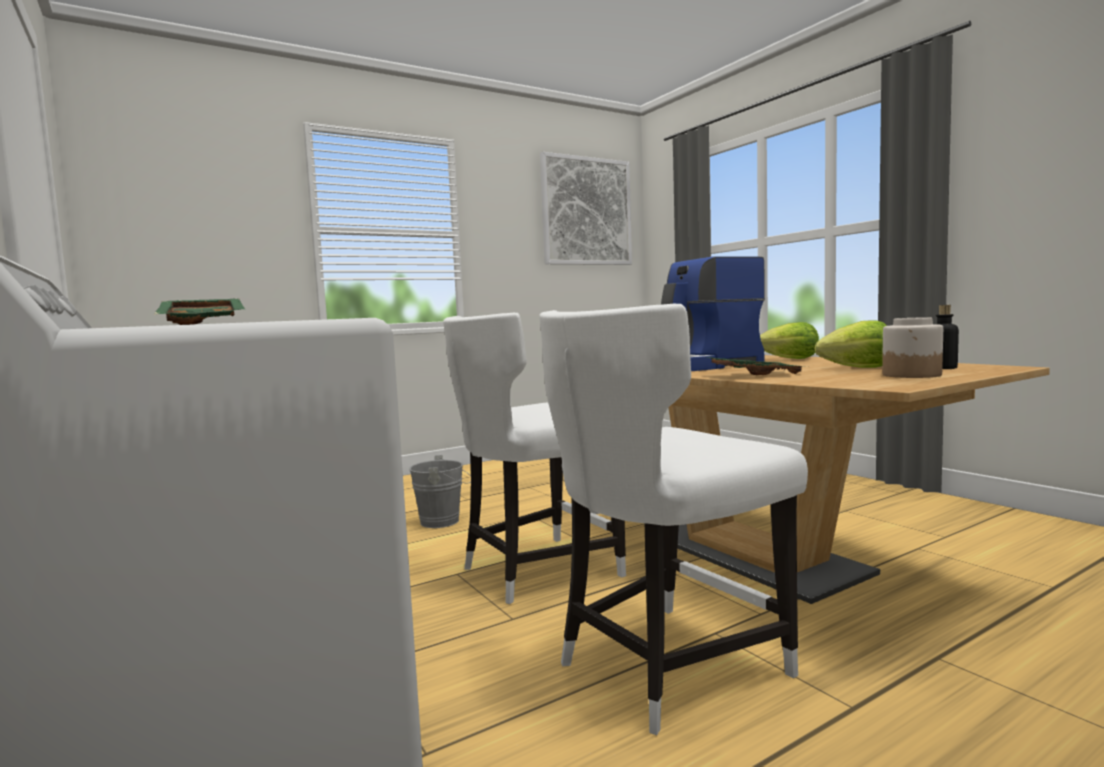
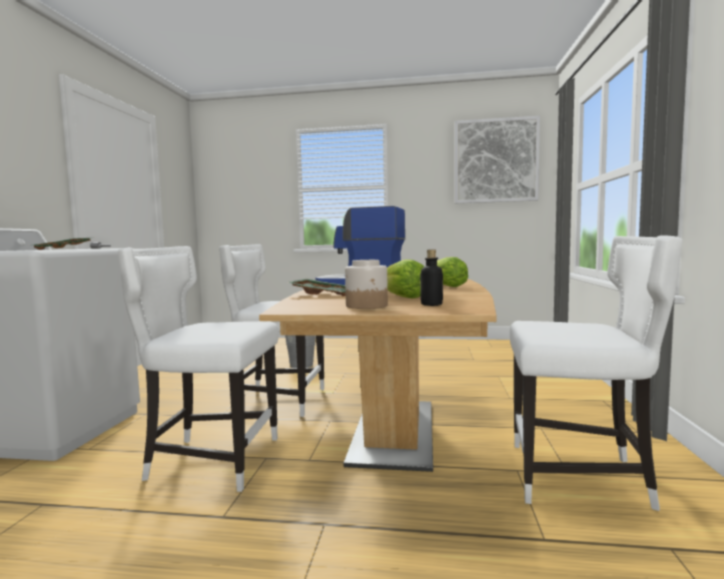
camera: 40 degrees right, 0 degrees up
(960, 537) = (581, 477): none -> white chair

